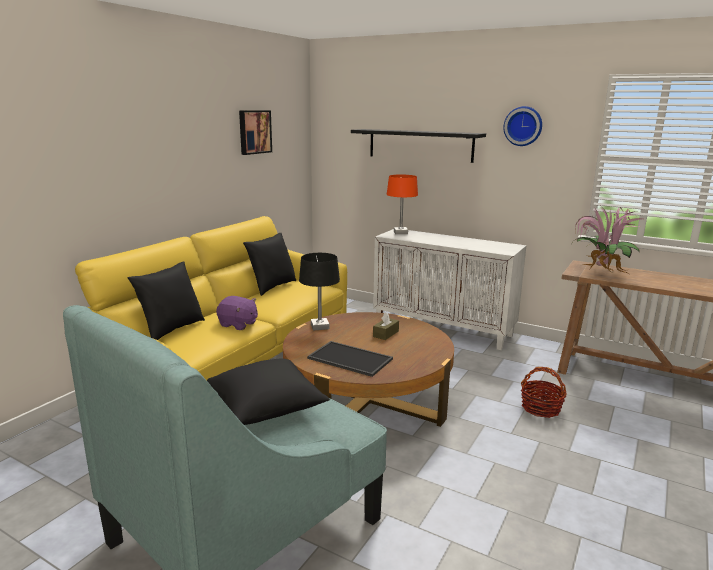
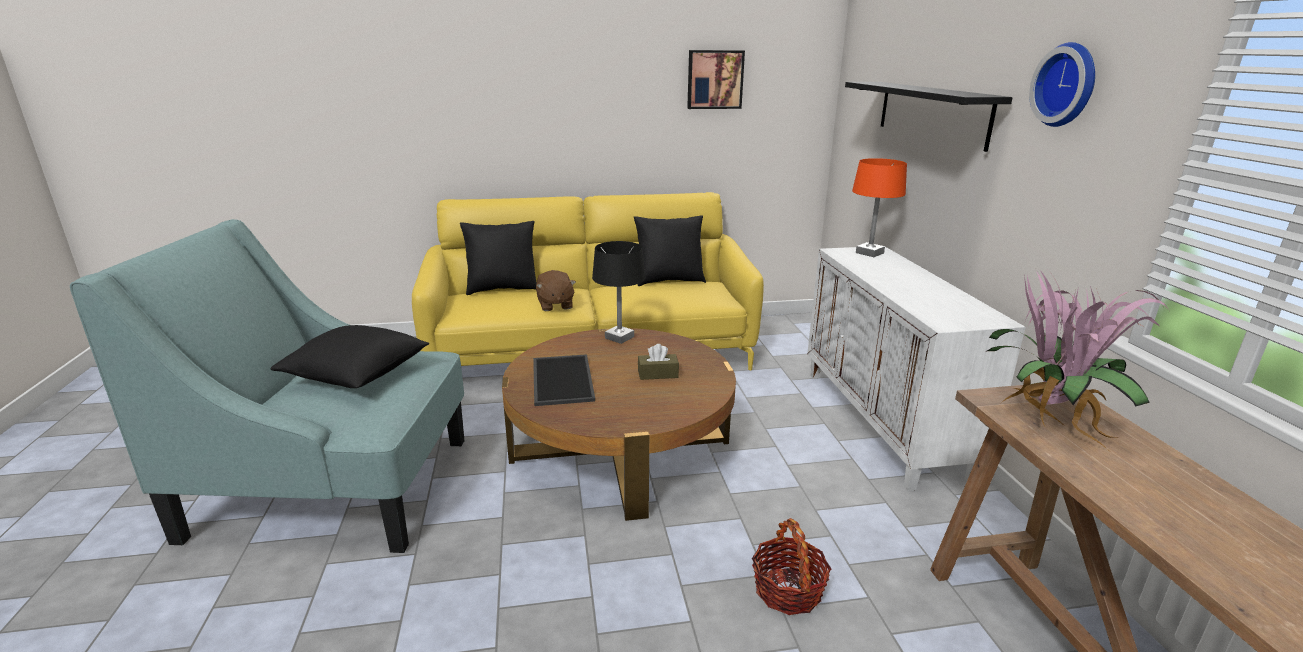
camera: 50 degrees right, 5 degrees up
(238, 325) = (555, 305): purple plush toy -> brown plush toy

